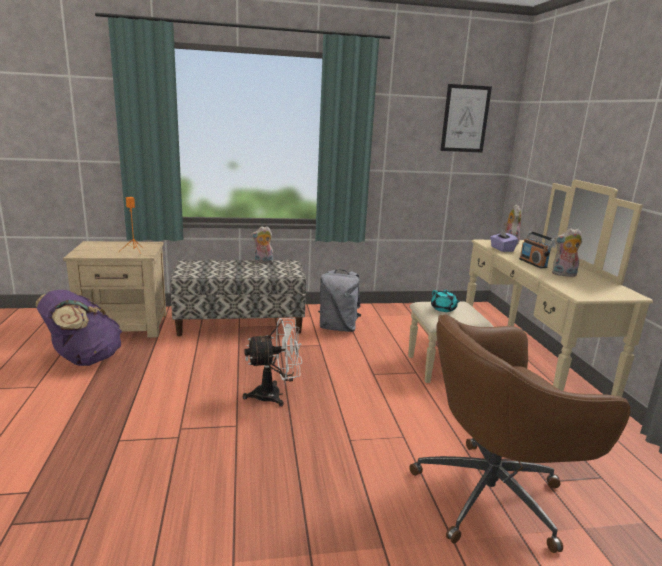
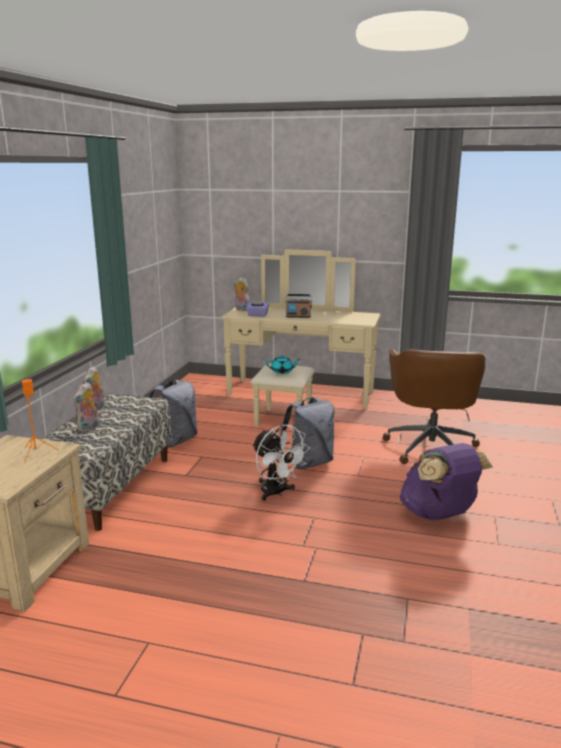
camera: 65 degrees left, 0 degrees up
(84, 360) = (102, 603): purple backpack -> purple backpack (439, 514)
(274, 395) = (276, 493): white fan -> white fan turned 135 degrees clockwise
(354, 402) = (309, 462): none -> grey backpack
(465, 119) = (159, 210): picture -> none
(563, 274) = (326, 316): plush toy -> plush toy (88, 428)

